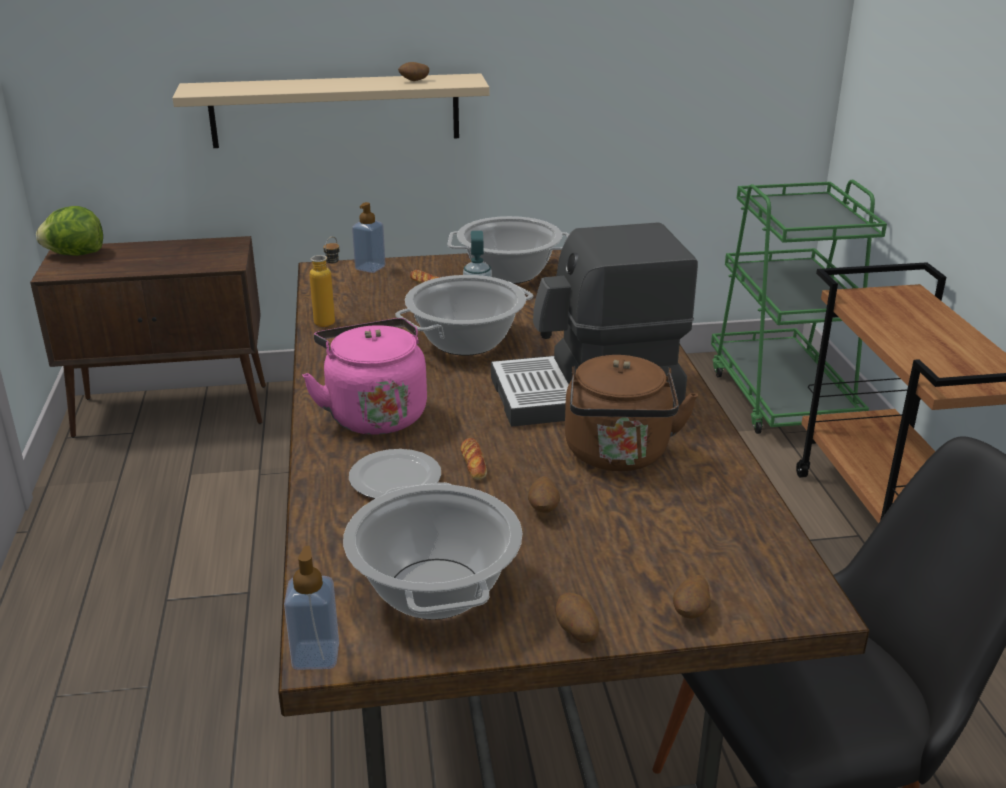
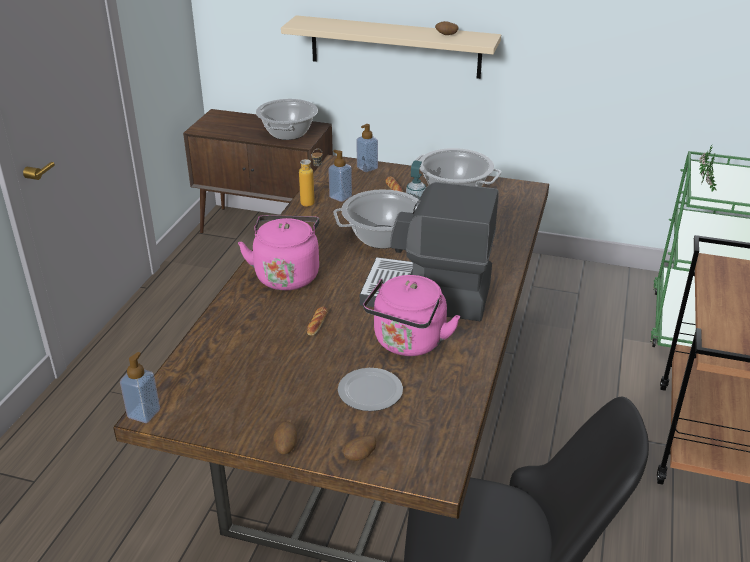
camera: 25 degrees right, 5 degrees up
(75, 254) = (219, 117): lettuce -> none
(364, 307) = (340, 197): none -> soap dispenser
(397, 478) = (266, 321): plate -> plate (371, 392)
(436, 590) = (232, 396): cooking pot -> cooking pot (288, 133)
(543, 509) = (332, 365): potato -> none
(618, 456) = (408, 343): brown kettle -> pink kettle
(784, 220) = (705, 188): none -> potted plant

